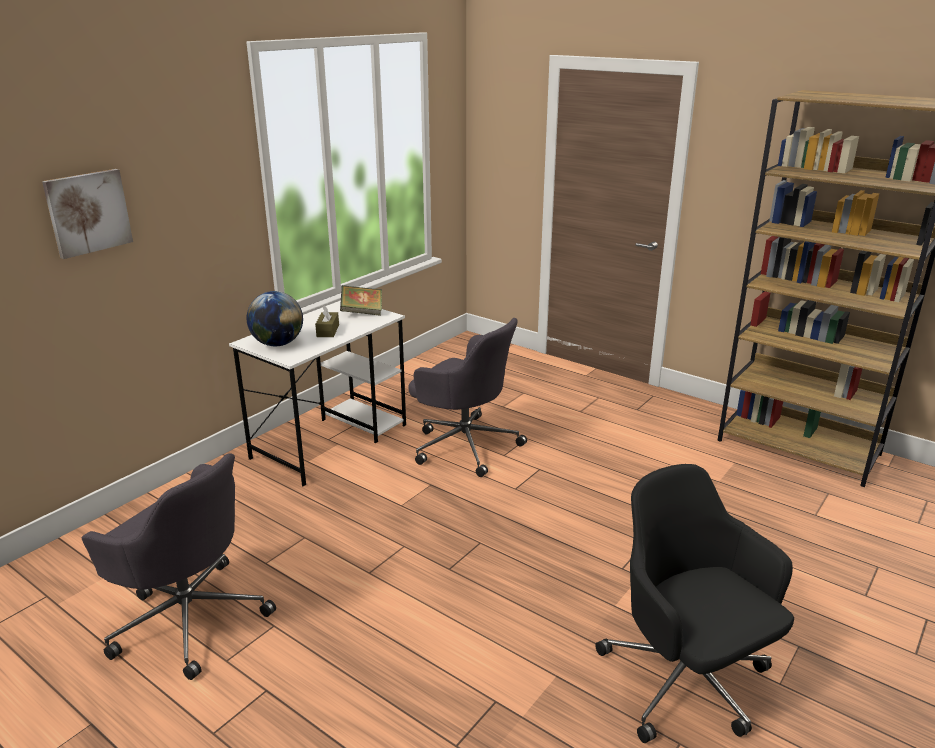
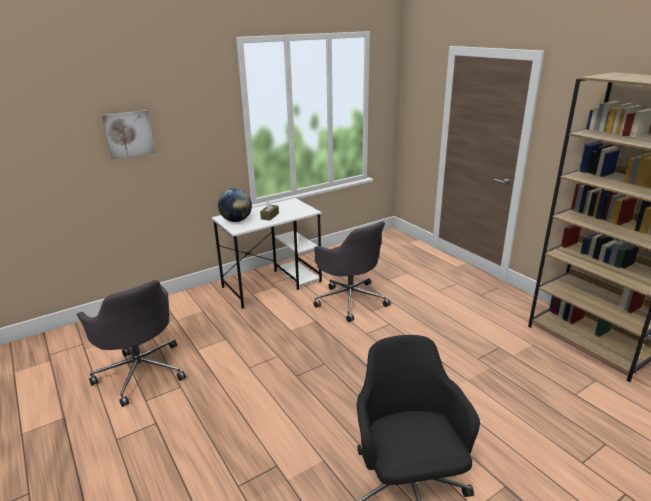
camera: 20 degrees right, 0 degrees up
(362, 313) = (297, 207): book -> none

